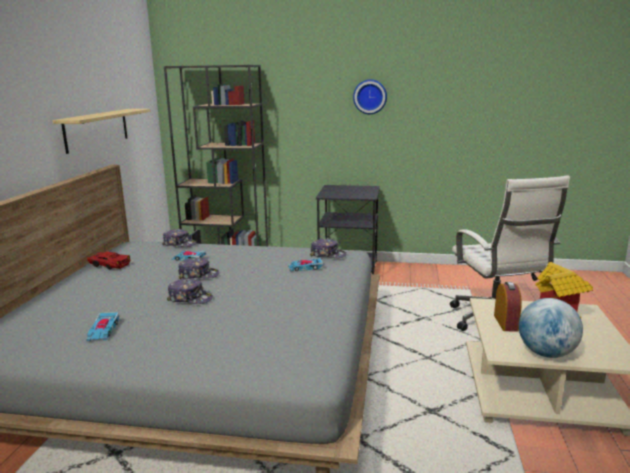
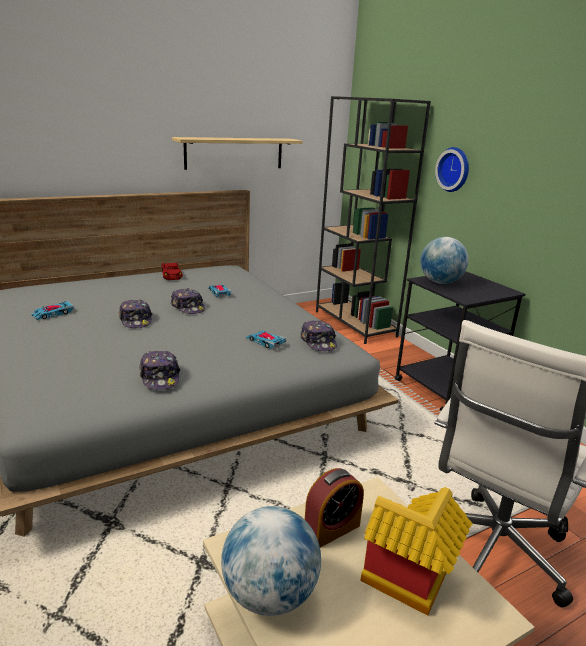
camera: 50 degrees right, 5 degrees up
(179, 244) = (248, 280): cap -> cap (160, 377)
(335, 193) = (440, 282): none -> globe
(370, 96) = (544, 158): wall clock -> wall clock (454, 169)

